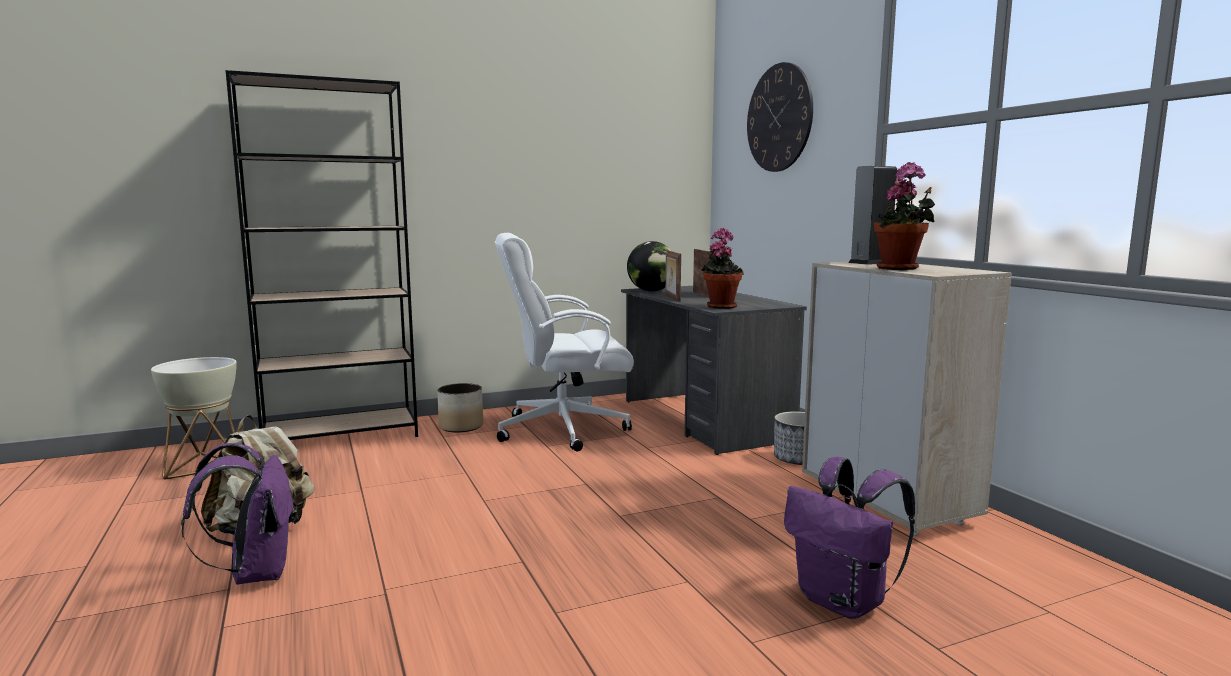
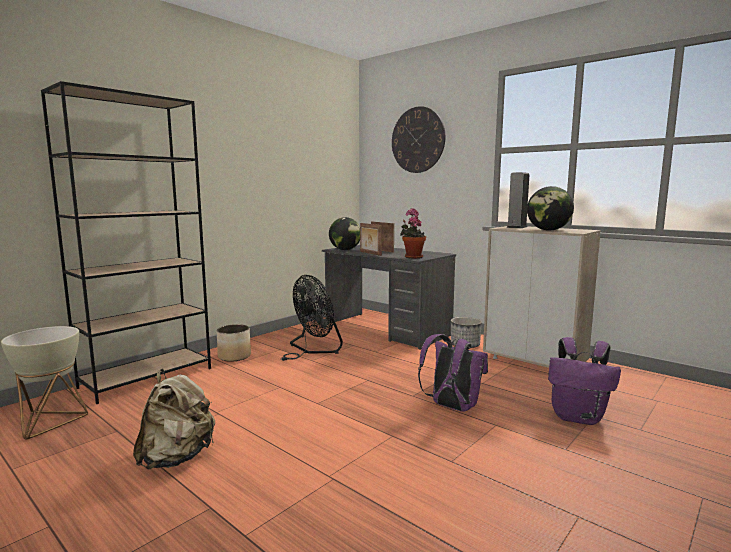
camera: 25 degrees left, 0 degrees up
(255, 573) = (217, 491): purple backpack -> purple backpack (451, 407)
(563, 429) = (308, 348): white office chair -> black fan
(900, 269) = (548, 230): potted plant -> globe

